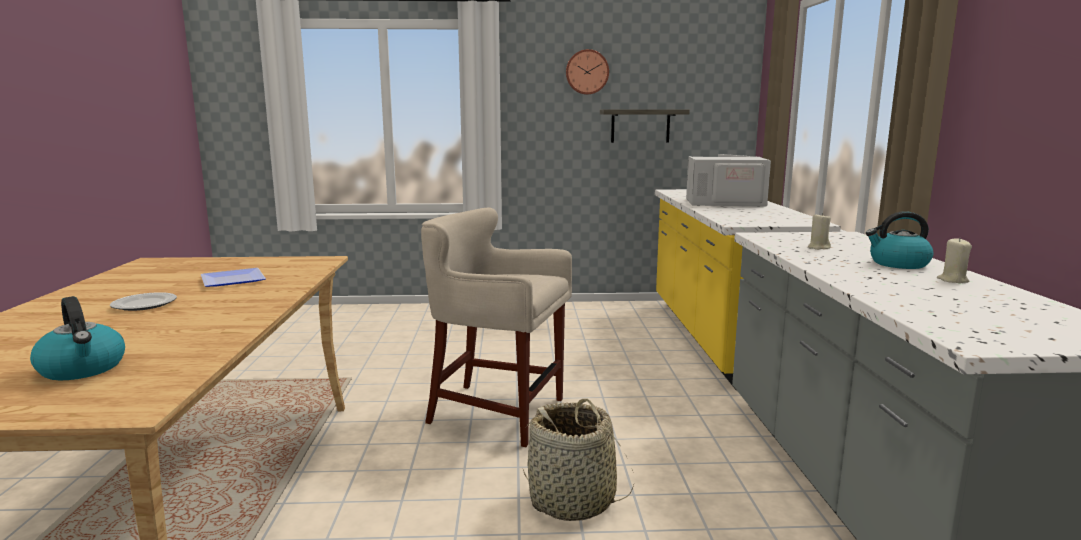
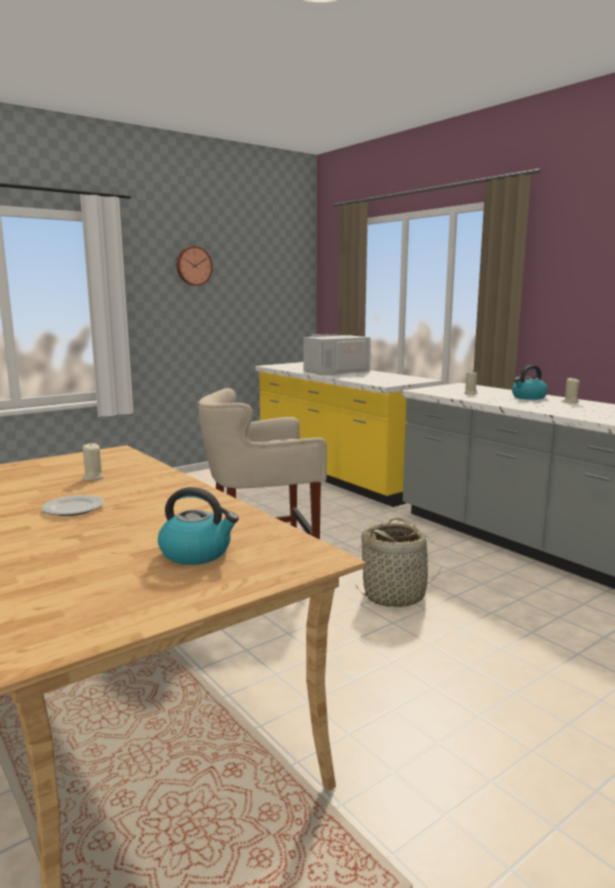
camera: 35 degrees left, 0 degrees up
(235, 280) = (93, 478): plate -> beige candle
(640, 126) = (237, 312): shelf -> none

